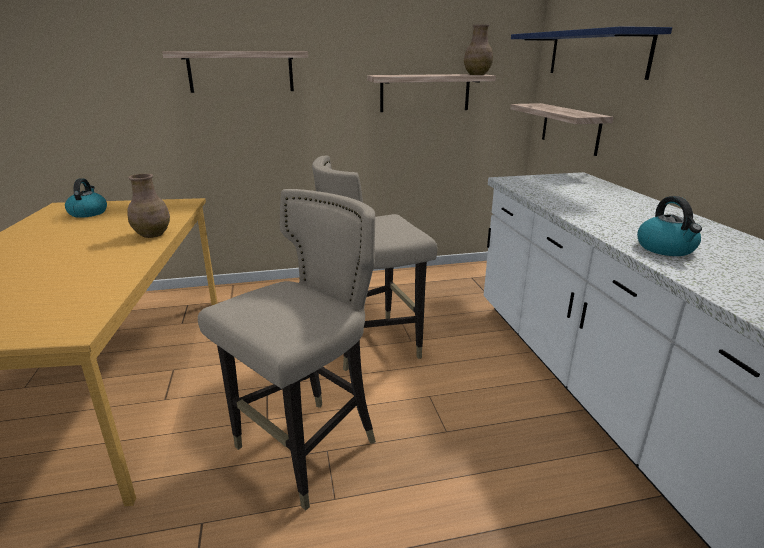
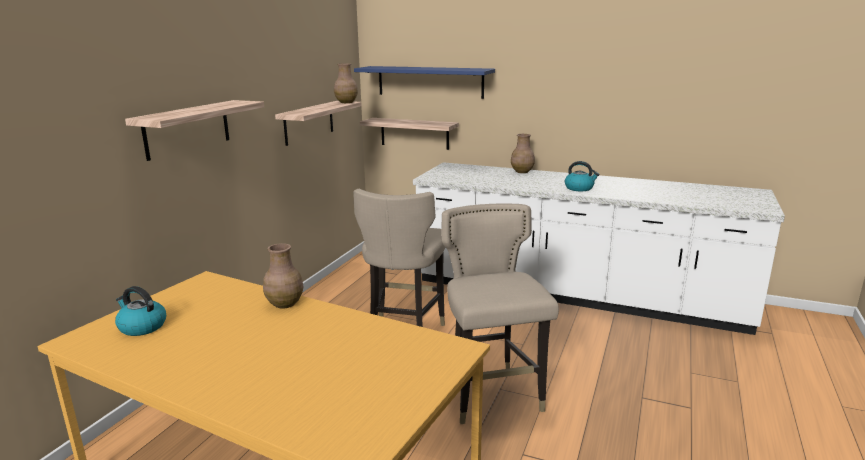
camera: 55 degrees left, 5 degrees down
(651, 205) = (522, 171): none -> brown vase

